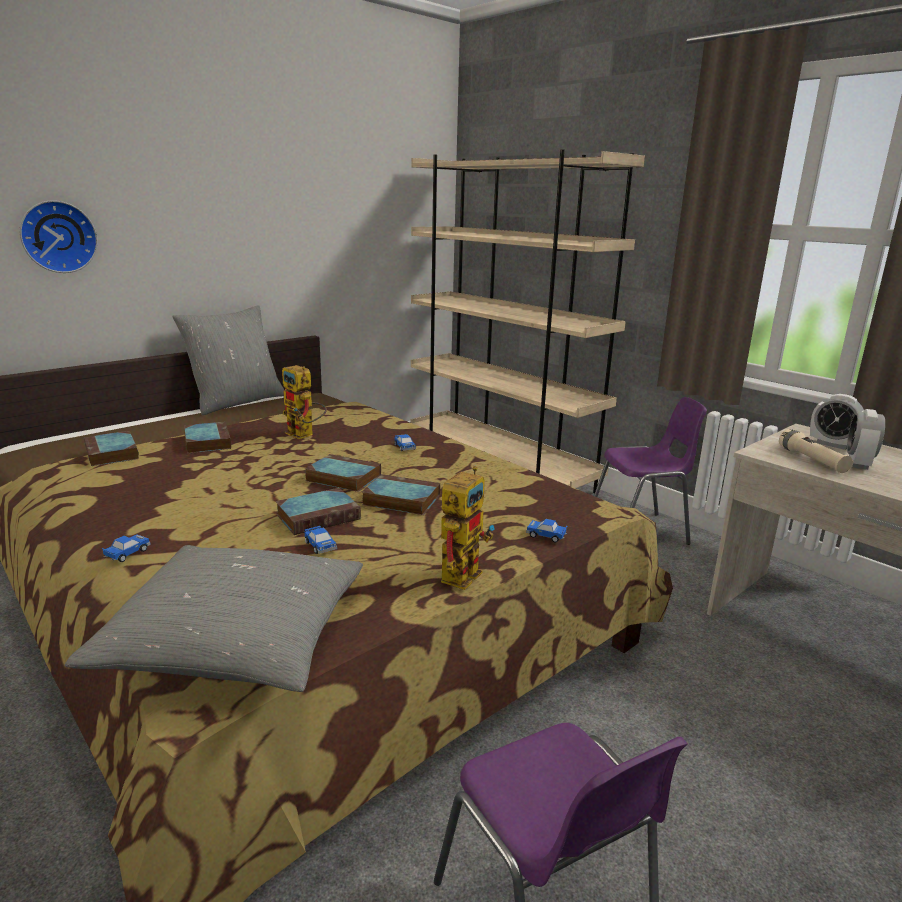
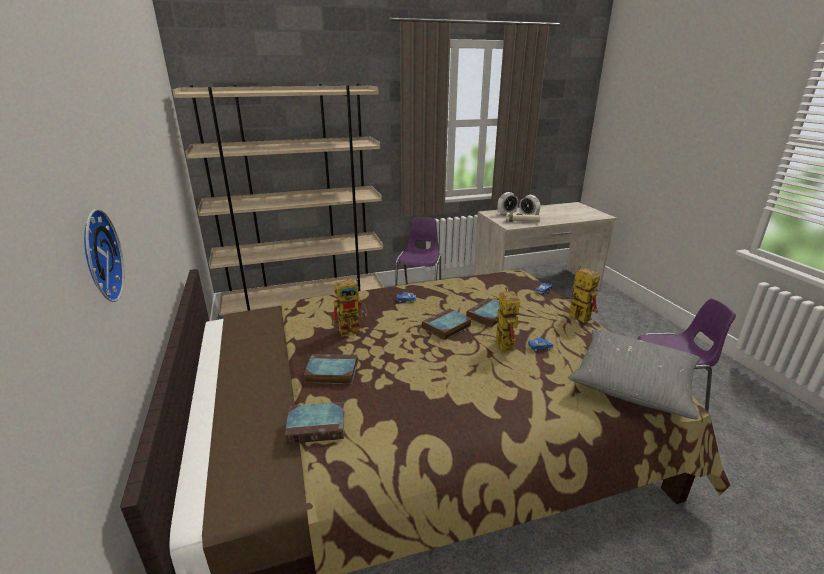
camera: 65 degrees left, 5 degrees up
(127, 553) = (531, 417): toy car -> none
(236, 402) = (207, 354): grey pillow -> none
(319, 516) = (501, 342): book -> toy robot

